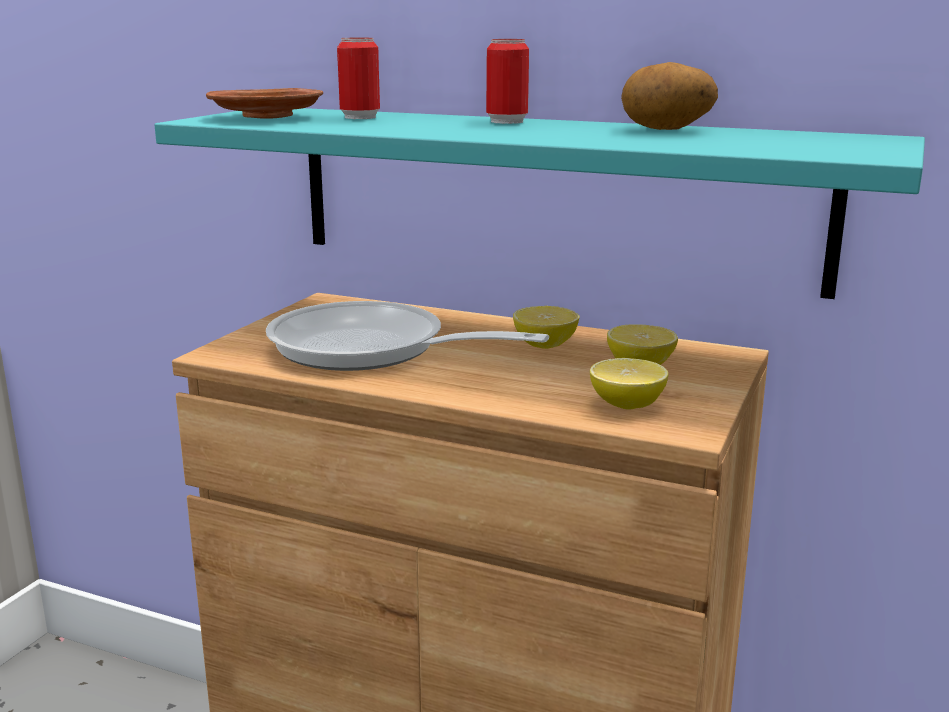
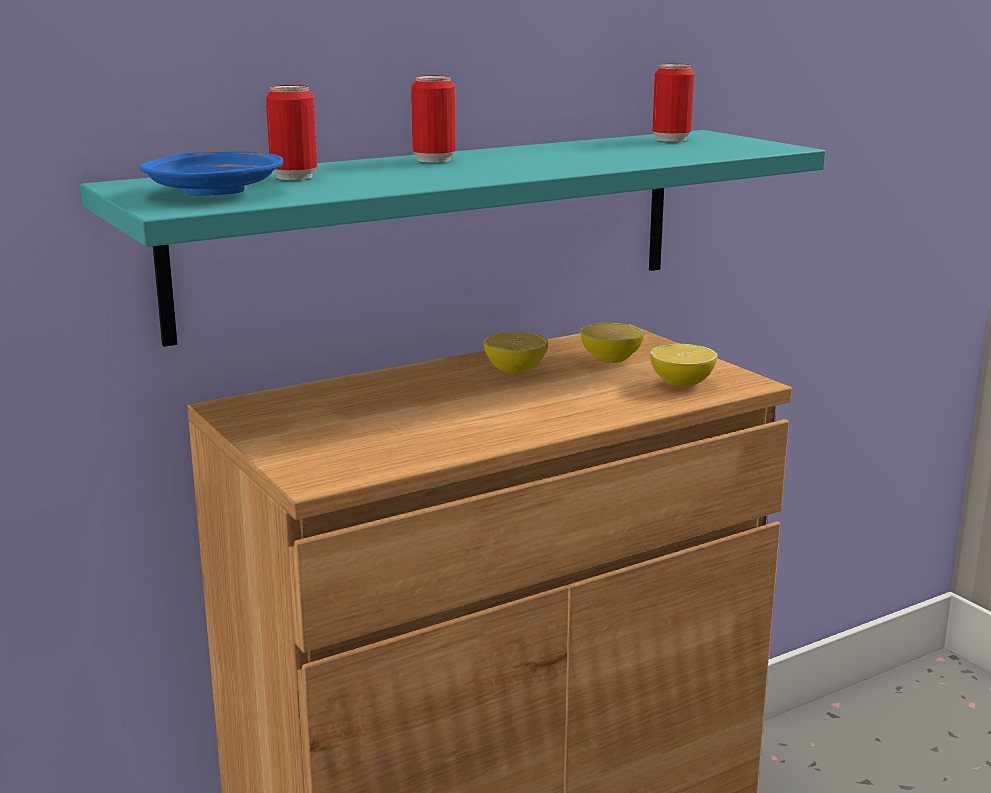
camera: 55 degrees left, 0 degrees up
(268, 117) = (215, 192): brown plate -> blue plate
(370, 350) = (421, 422): frying pan -> none
(667, 130) = (575, 148): potato -> none
(809, 137) = (671, 139): none -> can

